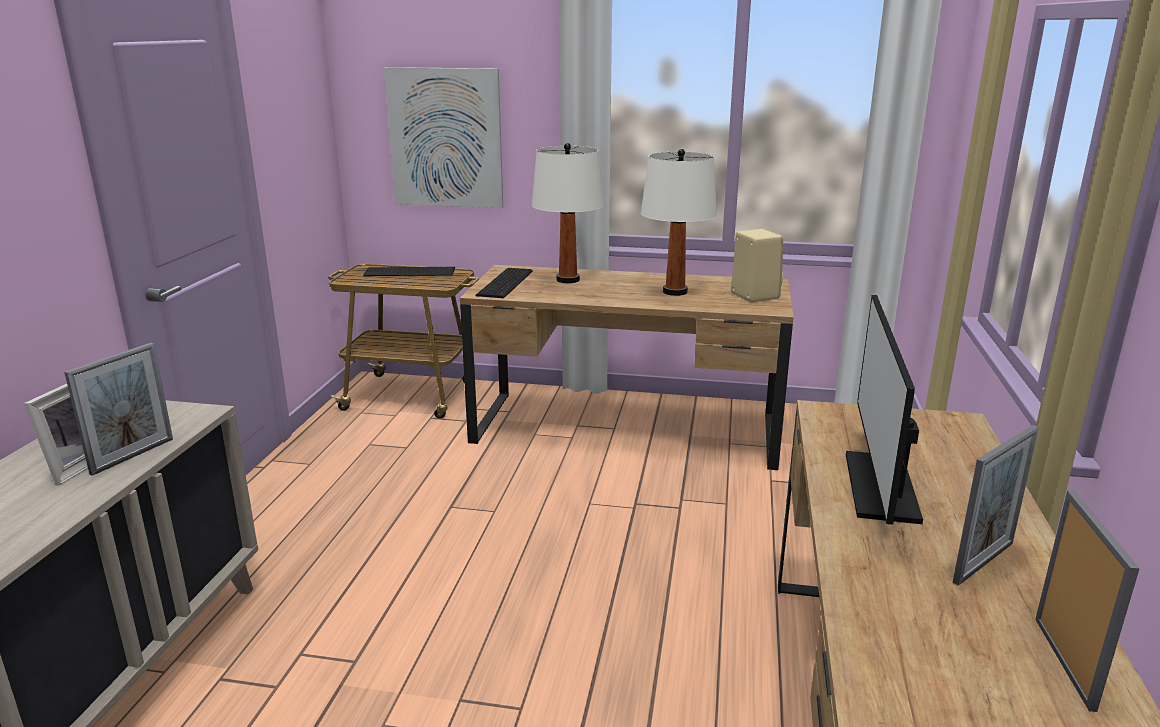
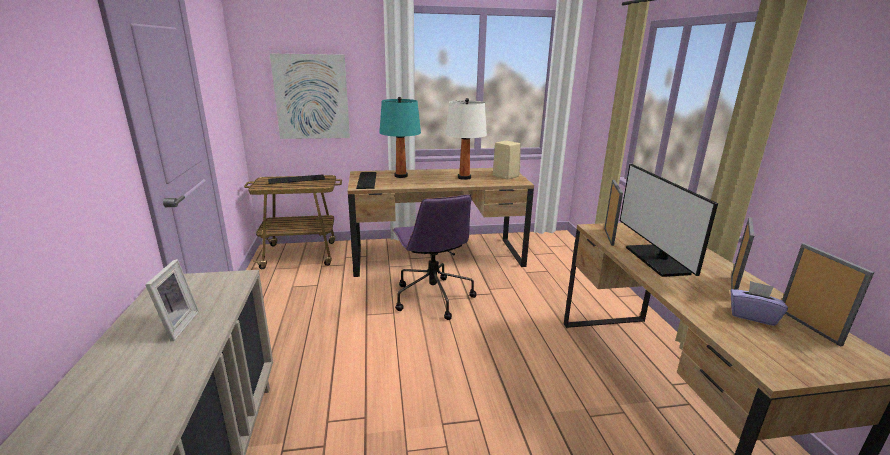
camera: 20 degrees left, 0 degrees up
(133, 456) = (214, 312): picture frame -> picture frame (608, 236)
(568, 280) = (401, 176): white table lamp -> turquoise table lamp
(573, 496) = (432, 297): none -> purple office chair
(961, 619) = (752, 316): none -> purple tissue box

